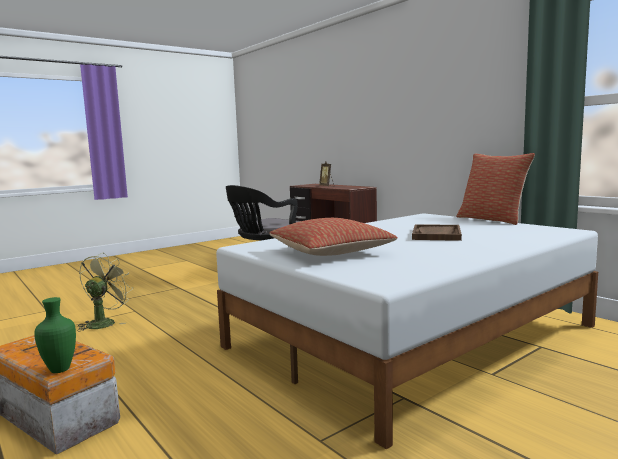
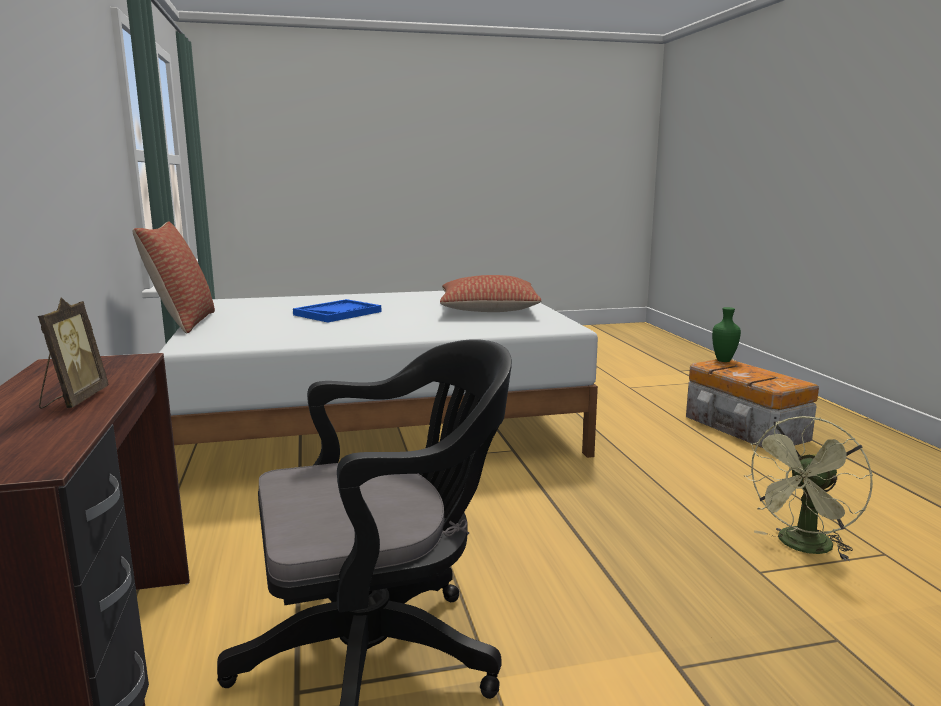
camera: 155 degrees left, 5 degrees up
(436, 234) = (337, 313): brown tray -> blue tray

